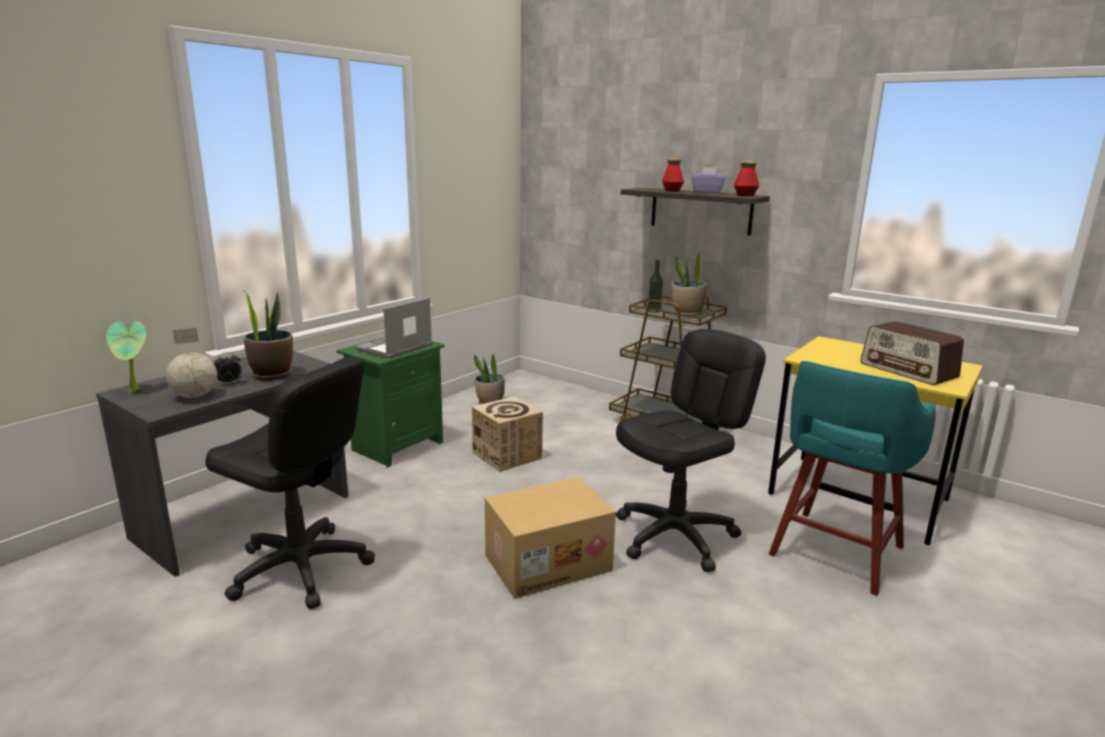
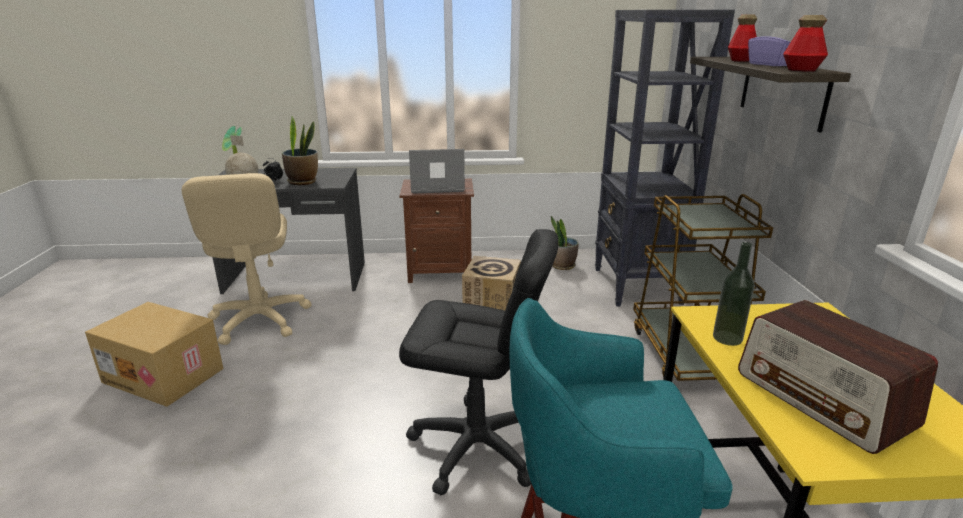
camera: 50 degrees right, 5 degrees up
(300, 569) = (259, 320): black office chair -> beige office chair
(396, 446) = (440, 271): green nightstand -> brown nightstand
(548, 561) = (360, 399): cardboard box -> cardboard box (165, 375)
(567, 397) = (636, 286): none -> black bookcase
(654, 311) = (683, 211): bottle -> bottle (727, 338)
(687, 313) = (712, 223): potted plant -> none
(908, 371) = (823, 399): radio -> radio turned 45 degrees counterclockwise

